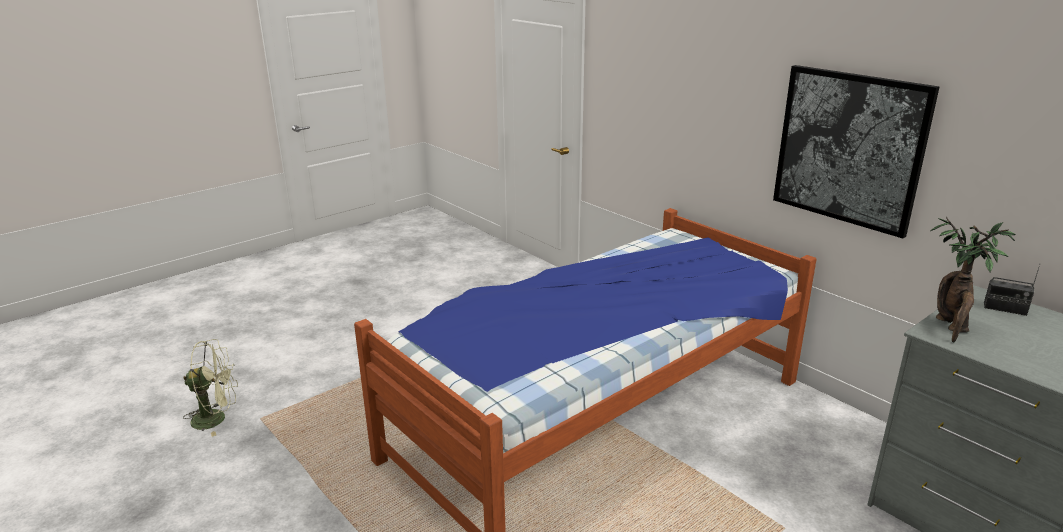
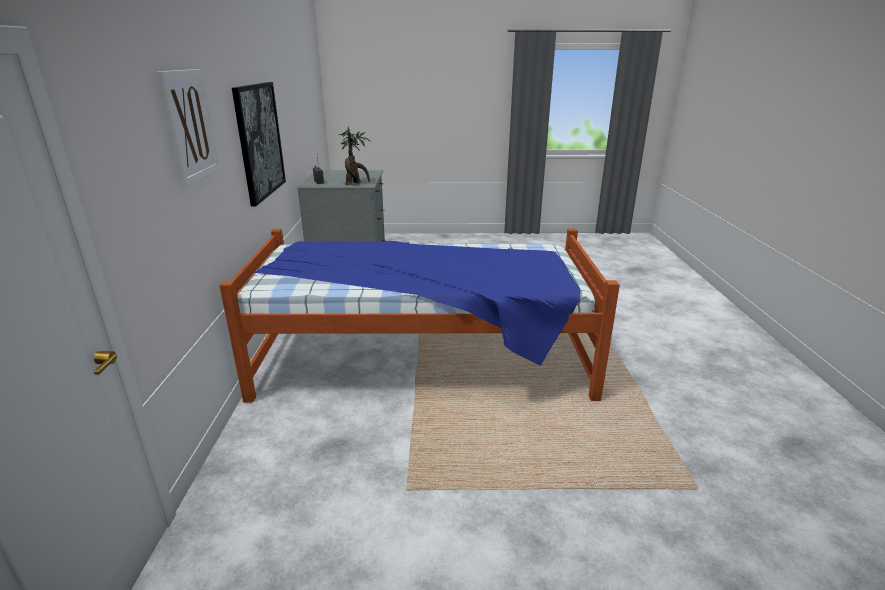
camera: 140 degrees left, 0 degrees up
(216, 418) = (752, 515): green fan -> none
(694, 75) = (189, 126): none -> picture

